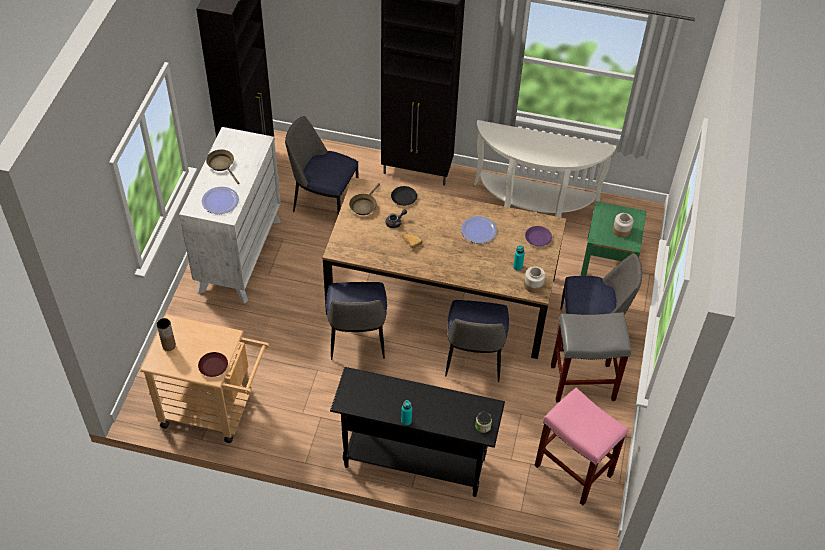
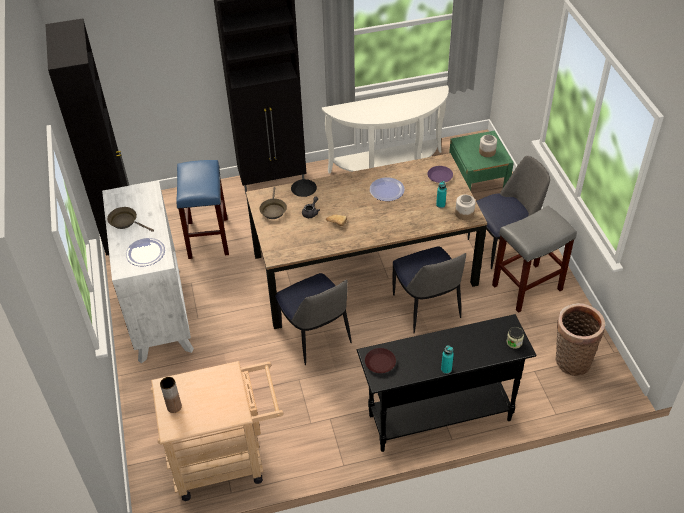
camera: 25 degrees left, 5 degrees down
(213, 366) = (233, 405): brown plate -> brown plate (380, 362)
(323, 202) = (208, 237): chair -> blue stool
(572, 470) = (570, 360): pink stool -> basket

